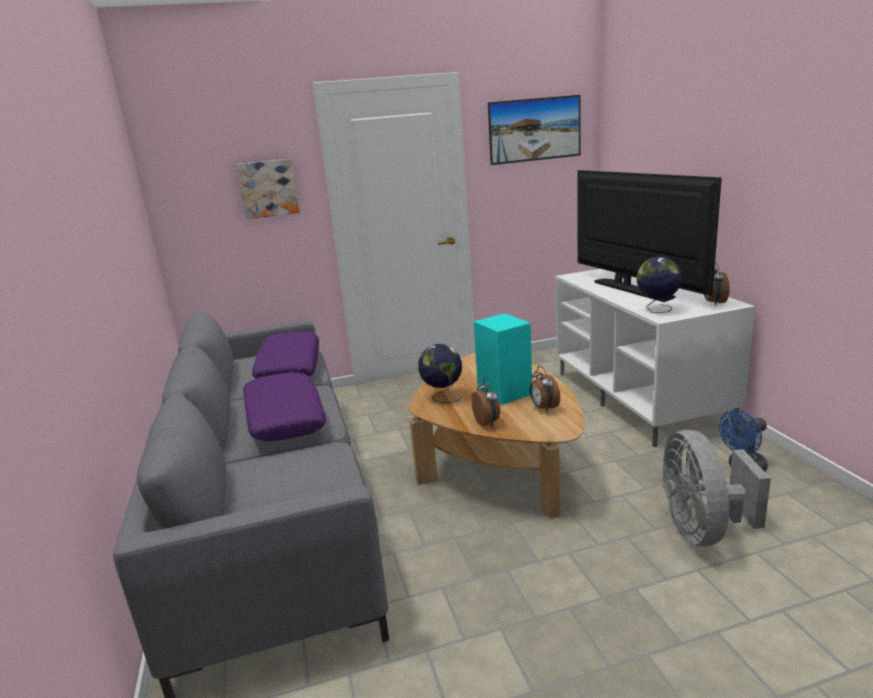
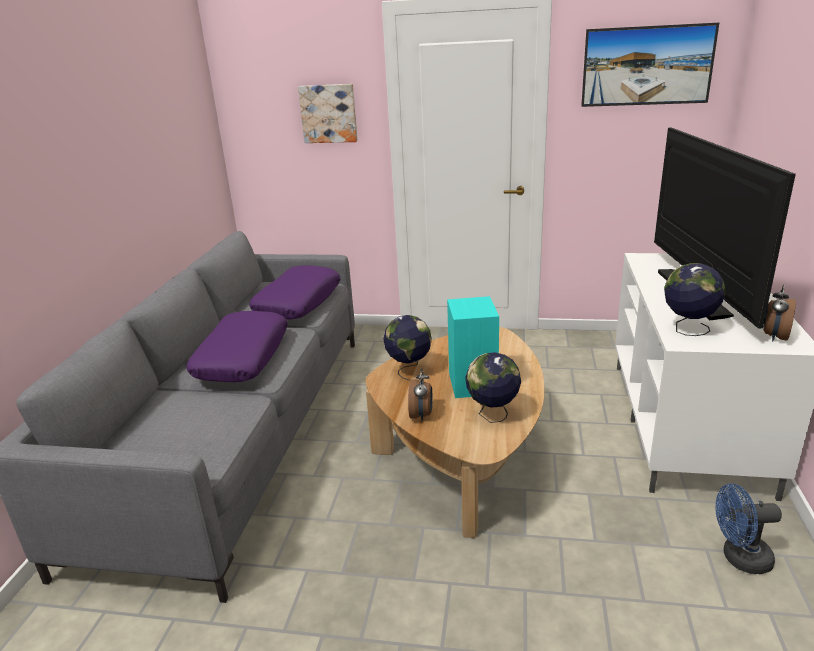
camera: 25 degrees right, 5 degrees up
(543, 408) = (492, 415): alarm clock -> globe
(702, 530) = (617, 617): grey fan -> none

